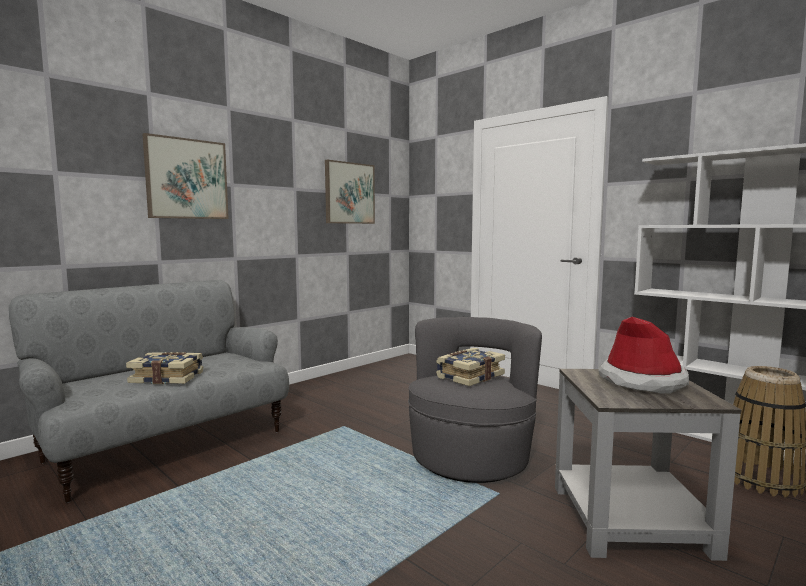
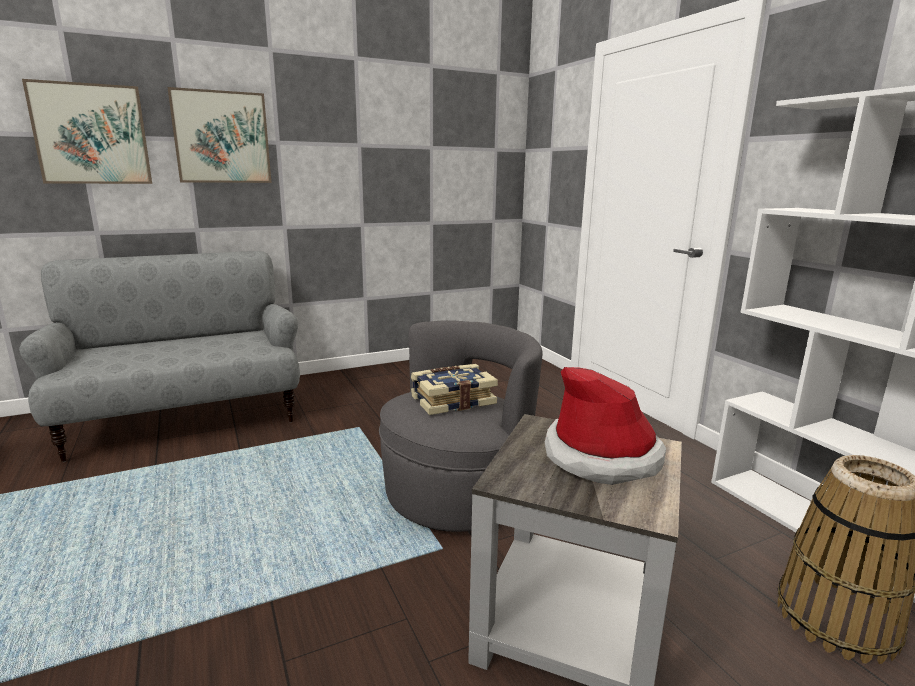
camera: 20 degrees right, 10 degrees up
(168, 378) = (168, 355): book -> none
(349, 193) = (434, 148): picture -> picture (91, 134)

